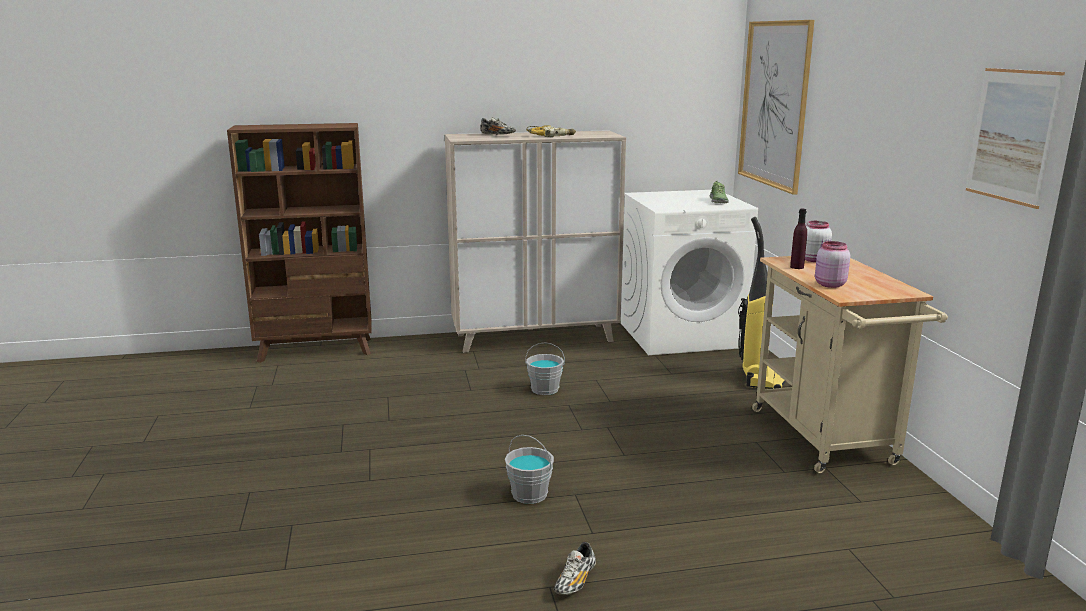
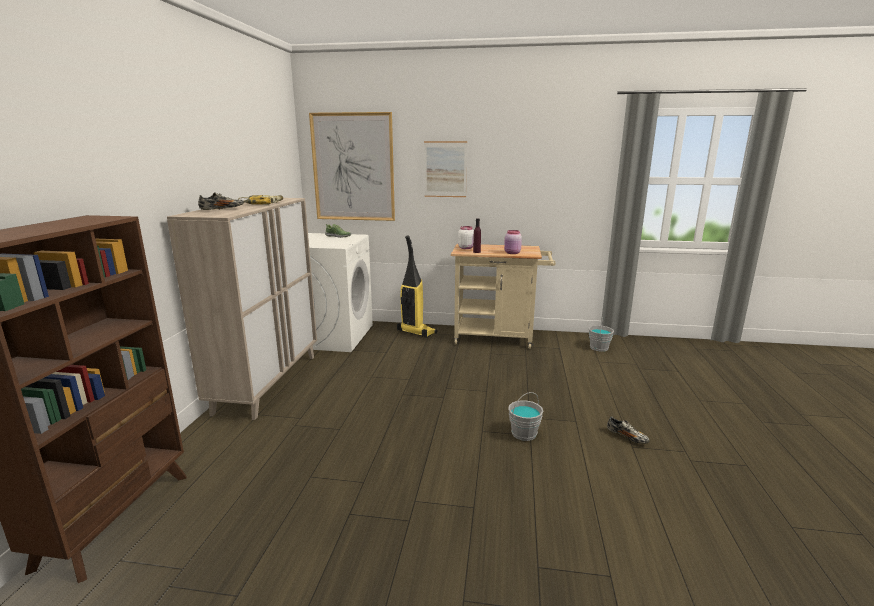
camera: 70 degrees left, 0 degrees up
(545, 389) = (369, 397): grey bucket -> grey bucket (598, 348)
(1012, 136) = (571, 165): picture -> picture (445, 169)

